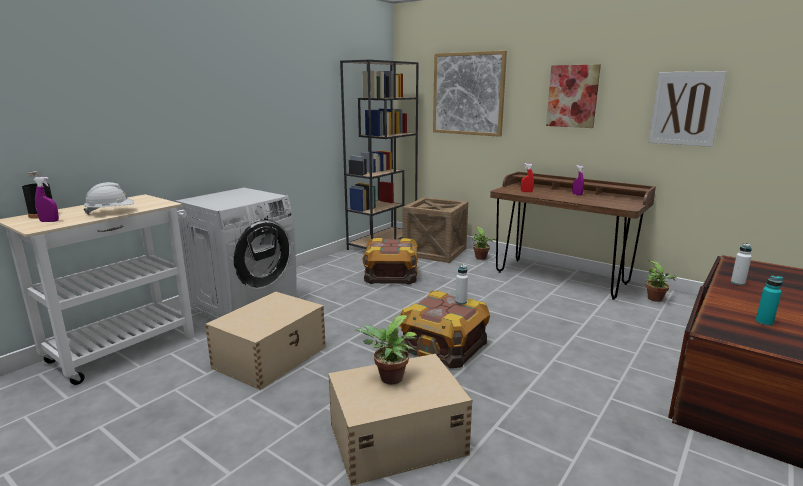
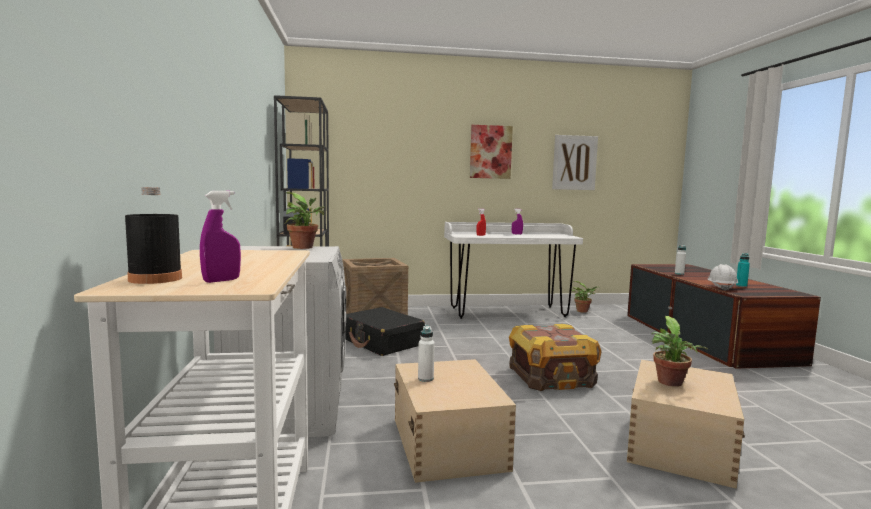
camera: 45 degrees left, 10 degrees down
(111, 212) = (265, 264): white hard hat -> white hard hat (721, 288)
(391, 275) = (382, 342): crate -> black suitcase
(461, 302) = (557, 327): white bottle -> white bottle (425, 379)
(468, 94) = (386, 147): picture -> none
(481, 258) = (424, 312): potted plant -> potted plant (305, 248)
(560, 278) = (507, 312): brown desk -> white desk

